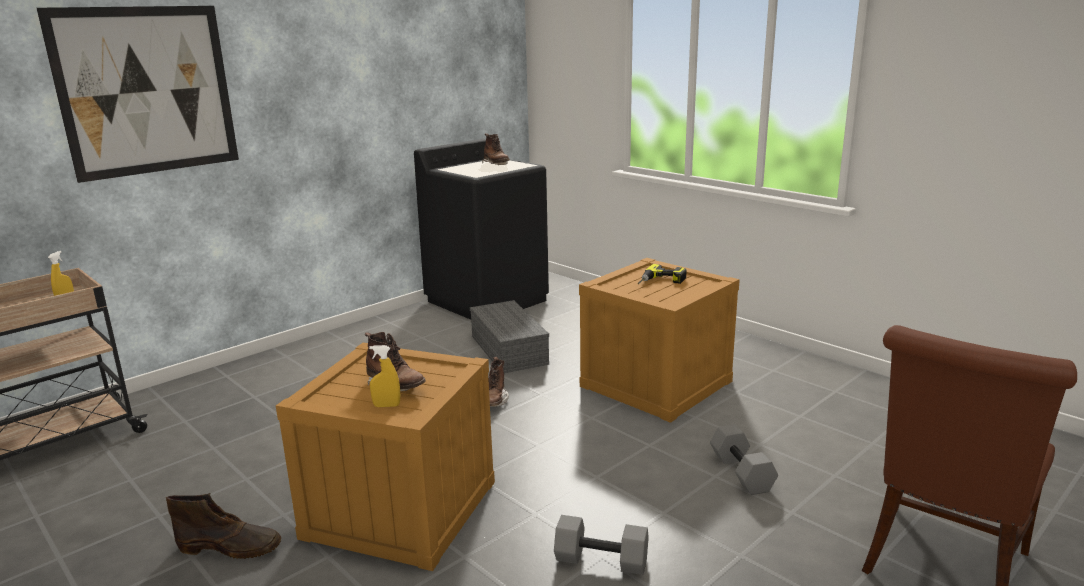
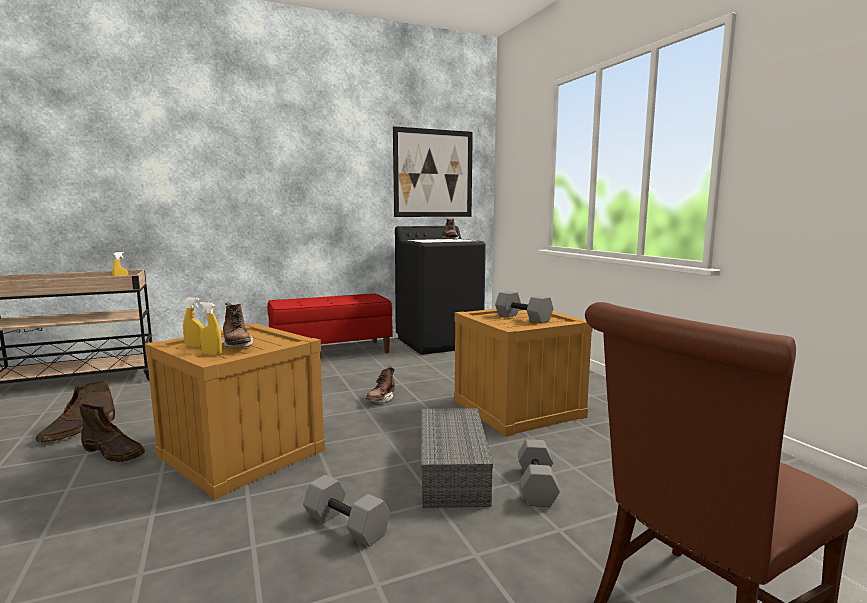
camera: 20 degrees right, 10 degrees down
(134, 531) = (77, 431): none -> brown boot
(147, 91) = (207, 165): picture -> picture (433, 173)
(343, 397) = (195, 346): none -> yellow spray bottle
(358, 339) = (331, 352): none -> red bench
(510, 350) = (425, 371): grey storage box -> grey storage box (454, 472)
(661, 282) = (524, 318): power drill -> grey dumbbell

